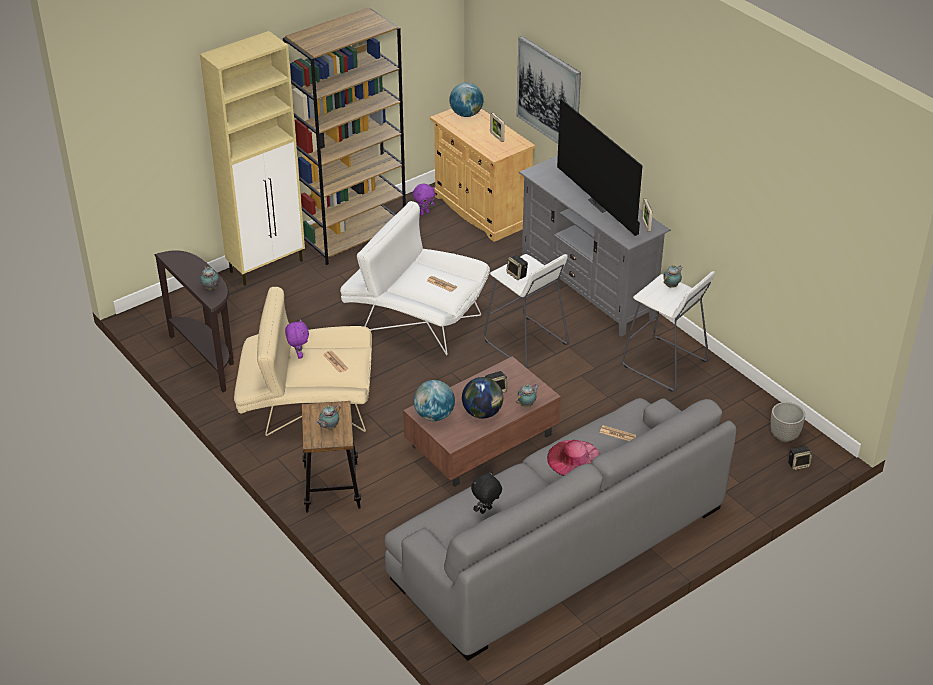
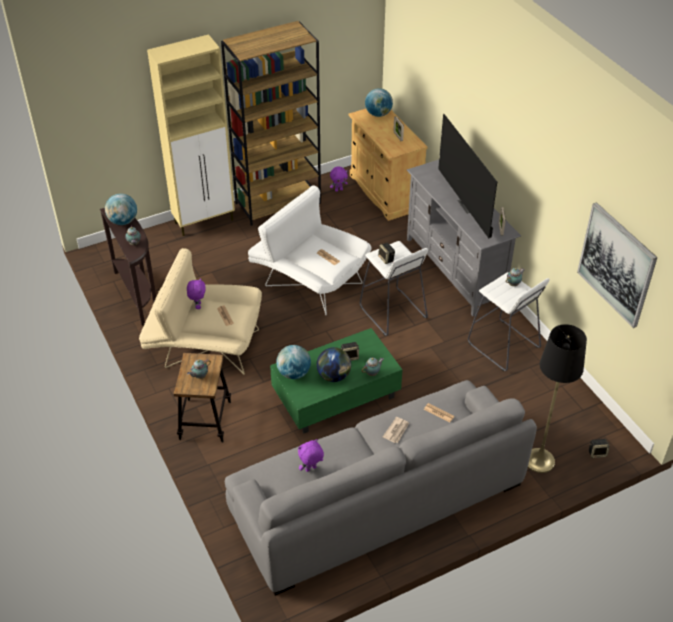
camera: 10 degrees right, 5 degrees up
(188, 265) = (123, 221): none -> globe
(480, 441) = (335, 395): brown coffee table -> green coffee table
(486, 510) = (311, 469): black plush toy -> purple plush toy
(549, 94) = (440, 107): picture -> picture (616, 264)
(574, 458) = (396, 431): pink hat -> newspaper
(735, 480) = (539, 460): none -> black floor lamp
(783, 436) = (590, 425): planter -> none

